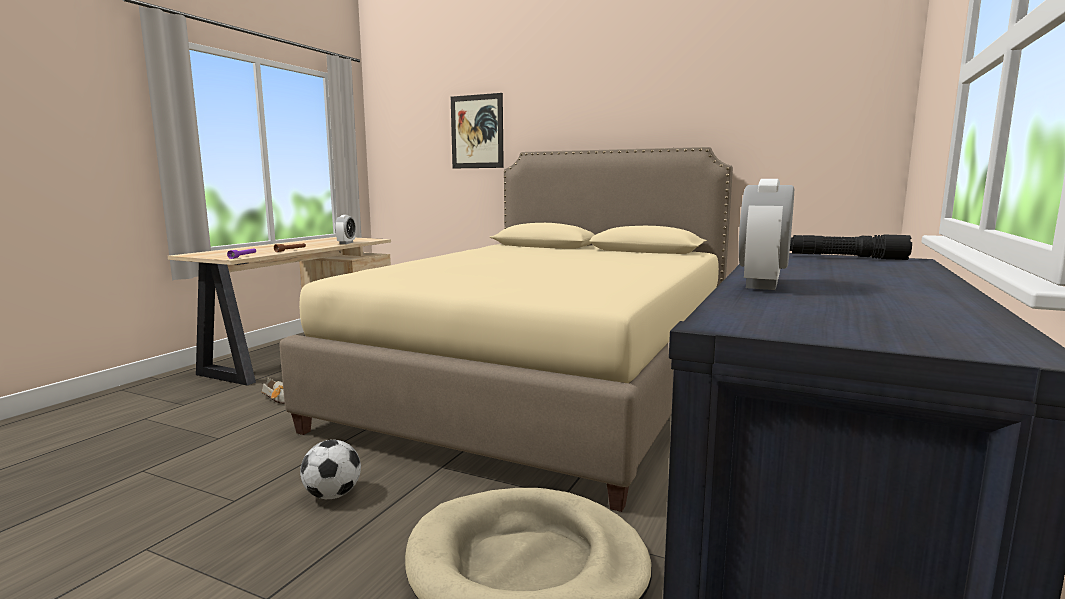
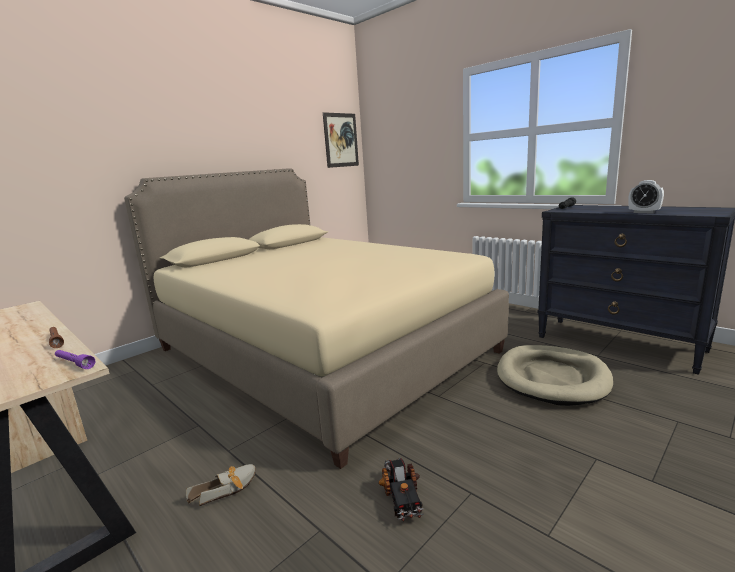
camera: 70 degrees left, 5 degrees up
(242, 465) = (401, 498): none -> toy truck
(332, 495) = (470, 440): football -> none
(346, 243) = (34, 317): alarm clock -> none
(477, 131) = (62, 158): picture -> picture (341, 140)

